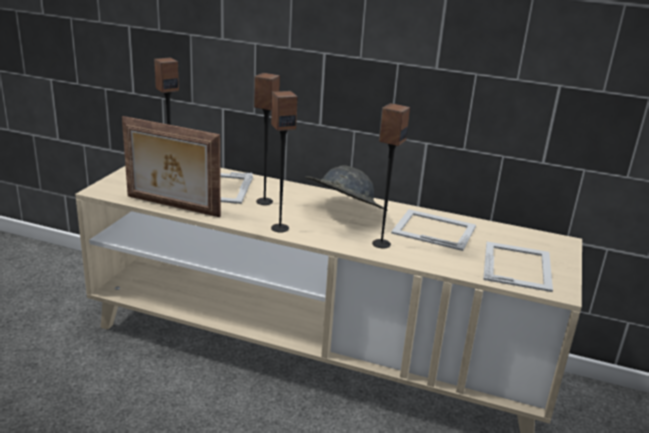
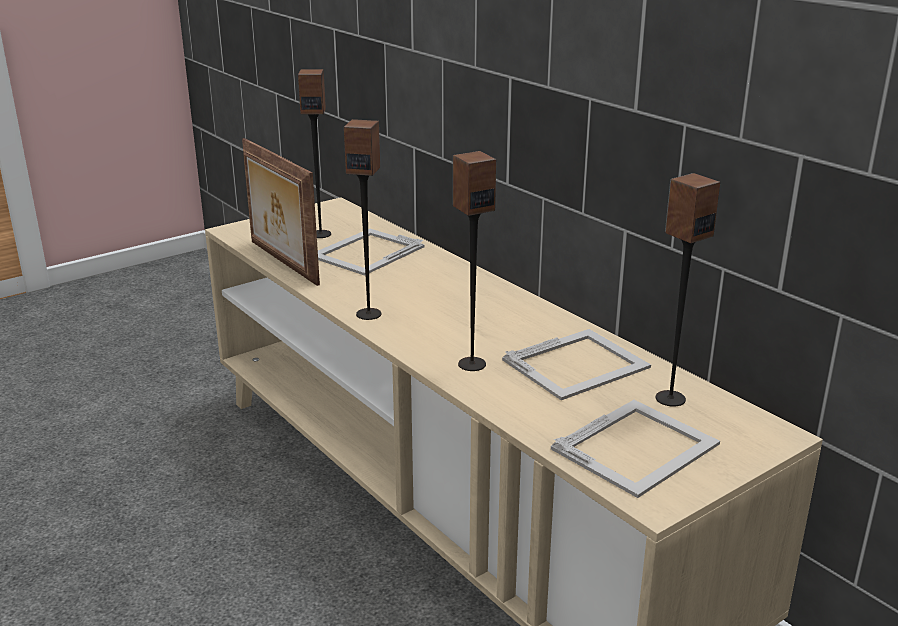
camera: 35 degrees right, 0 degrees up
(264, 201) = (396, 278): speaker -> speaker (670, 398)
(343, 212) = (479, 313): grey hat -> none
(433, 229) = (578, 363): picture frame -> picture frame turned 90 degrees clockwise

